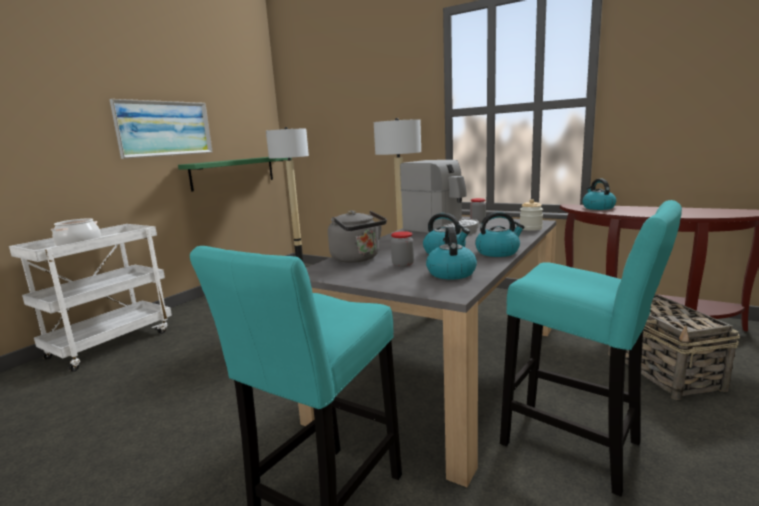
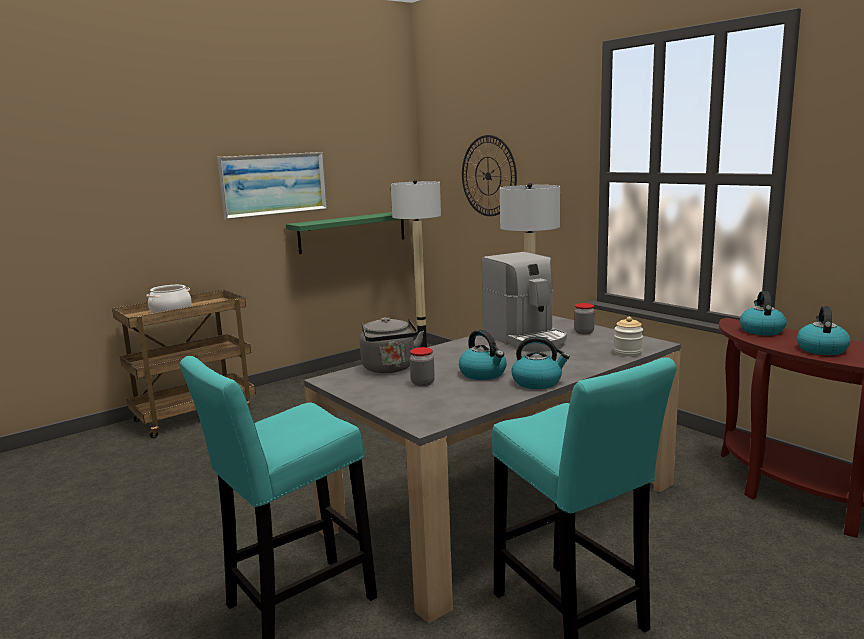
camera: 20 degrees right, 0 degrees up
(111, 343) = (195, 415): white cart -> brown cart
(345, 122) = (488, 176): none -> wall clock
(450, 273) = (453, 401): kettle -> kettle (821, 349)
(663, 371) = (768, 564): basket -> none

